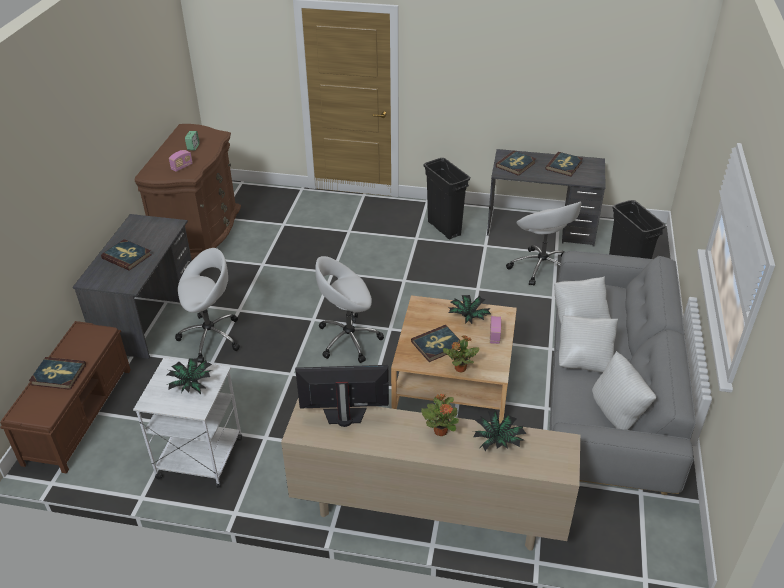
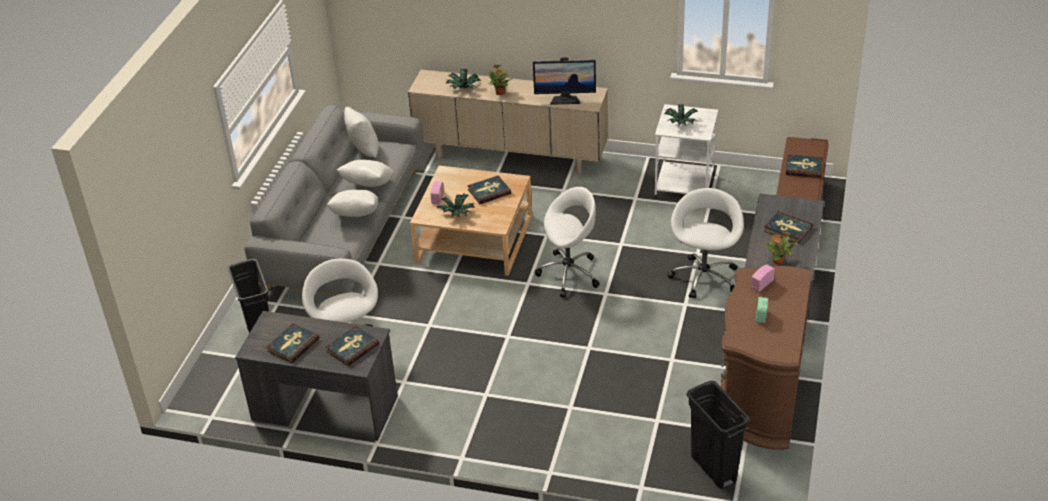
camera: 175 degrees left, 0 degrees up
(212, 336) = (704, 277): white office chair -> white office chair turned 120 degrees clockwise
(444, 228) = (447, 409): black trash can -> black trash can (713, 468)
(460, 368) = (474, 174): potted plant -> potted plant (778, 261)

